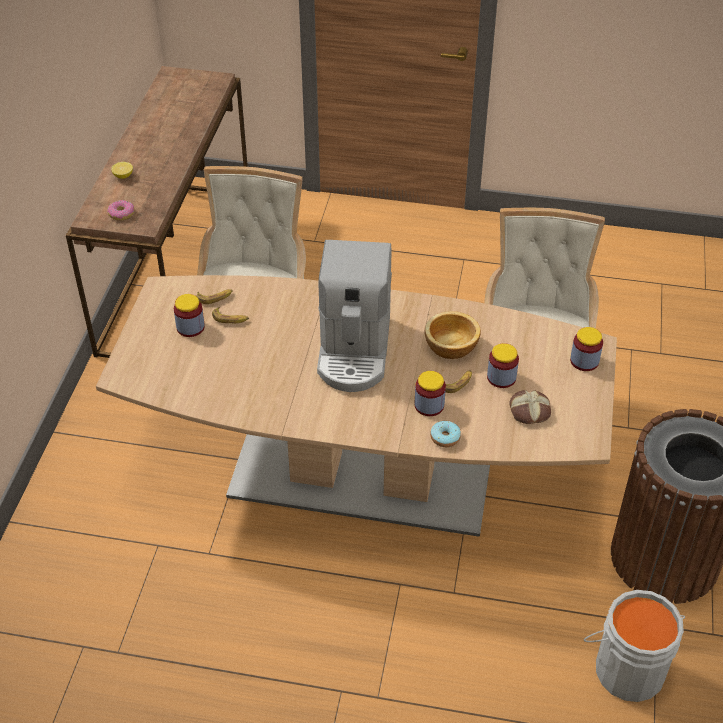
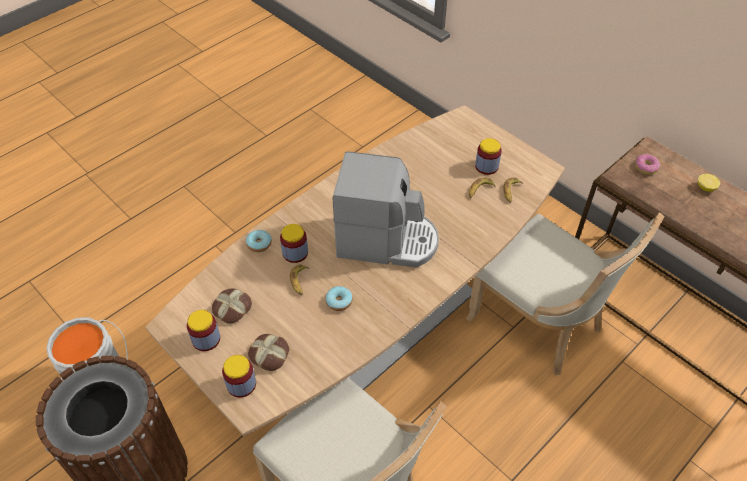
camera: 125 degrees right, 5 degrees up
(354, 351) = (386, 241): coffee machine -> coffee machine turned 150 degrees clockwise
(450, 347) = (339, 301): bowl -> donut
(501, 377) = (279, 313): jar -> jar (206, 339)
(542, 360) = (270, 354): none -> bread

